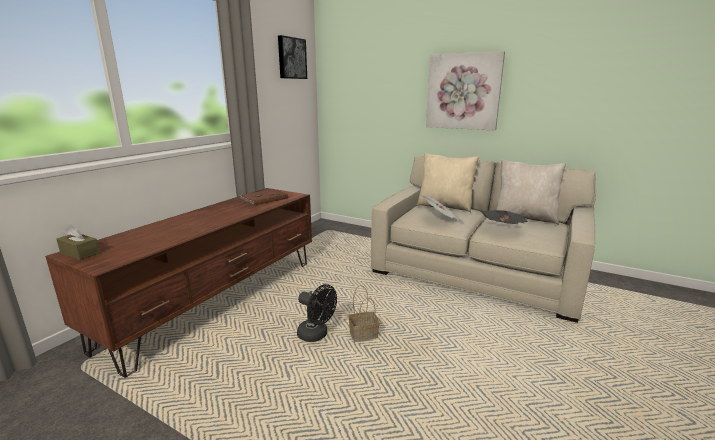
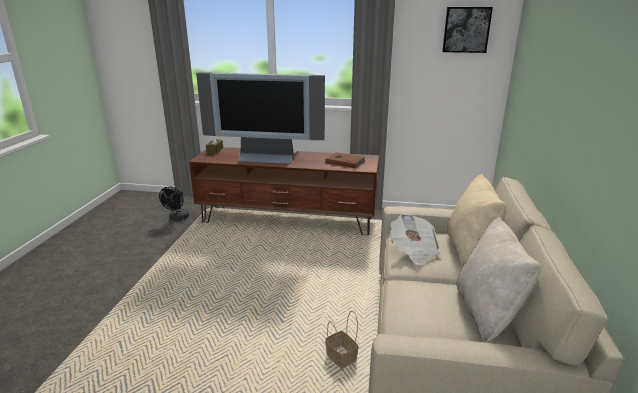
camera: 70 degrees right, 5 degrees up
(188, 225) = (268, 157): none -> television
(316, 335) = (264, 267): black fan -> black fan (177, 218)
(364, 335) = (274, 288): basket -> basket (342, 358)
(463, 91) = (574, 105): picture -> none
(502, 229) = (416, 293): newspaper -> none

